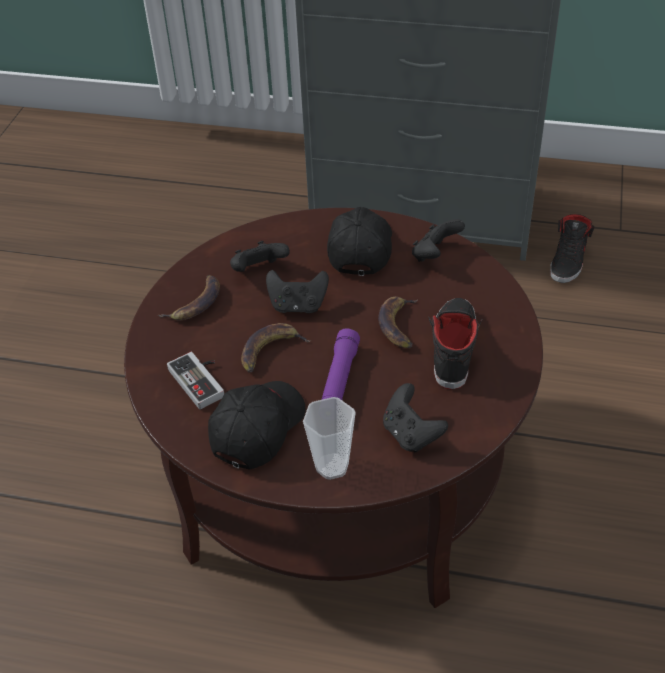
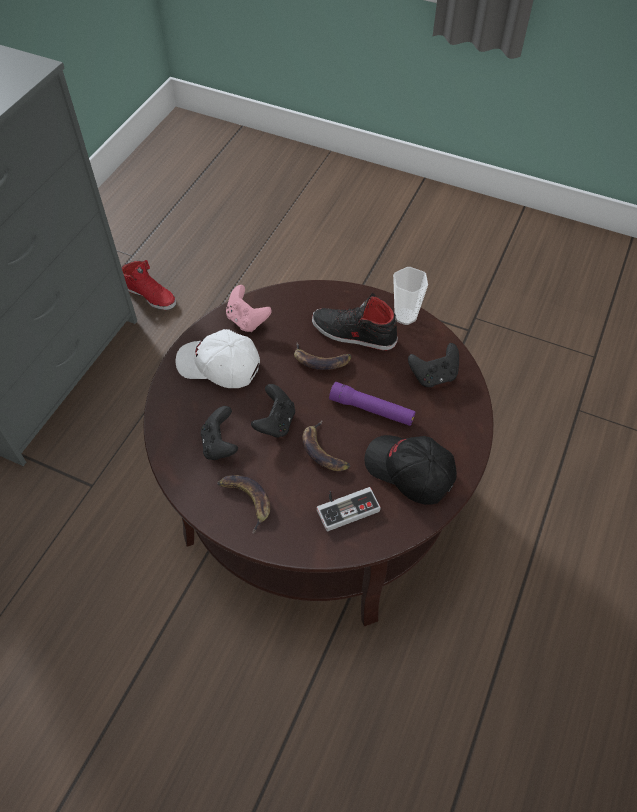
camera: 80 degrees left, 10 degrees up
(332, 466) = (455, 429): cup -> cup (405, 316)
(360, 248) = (218, 367): black cap -> white cap
(435, 255) = (247, 320): black game controller -> pink game controller
(569, 260) = (150, 295): black shoe -> red shoe

